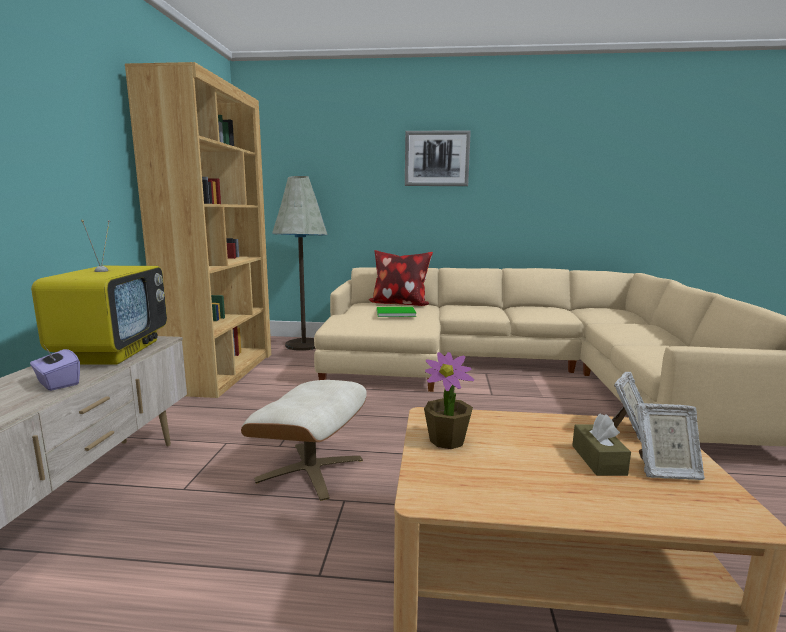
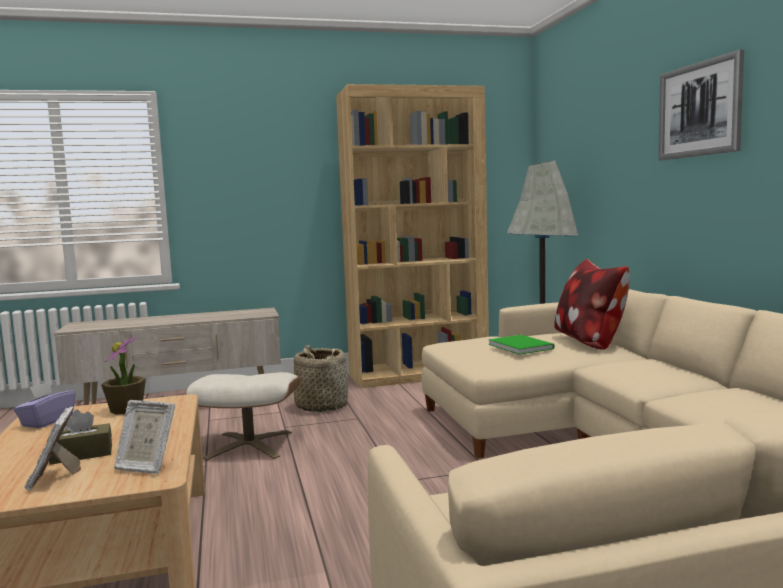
camera: 70 degrees right, 5 degrees down
(57, 383) = (166, 321): purple tissue box -> purple tissue box (47, 421)
(113, 352) = (231, 314): television -> none
(242, 421) = (321, 406): none -> basket

